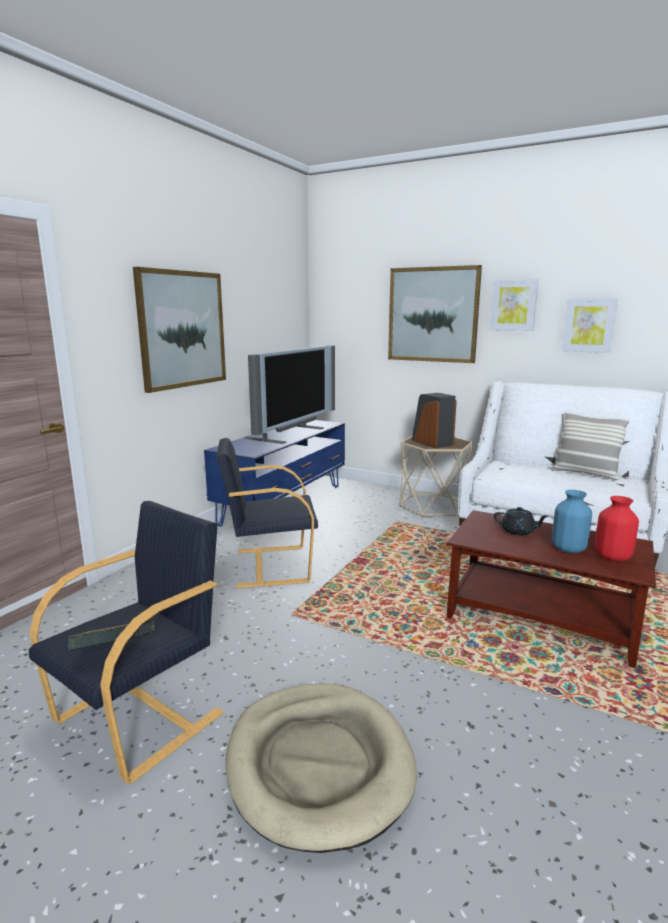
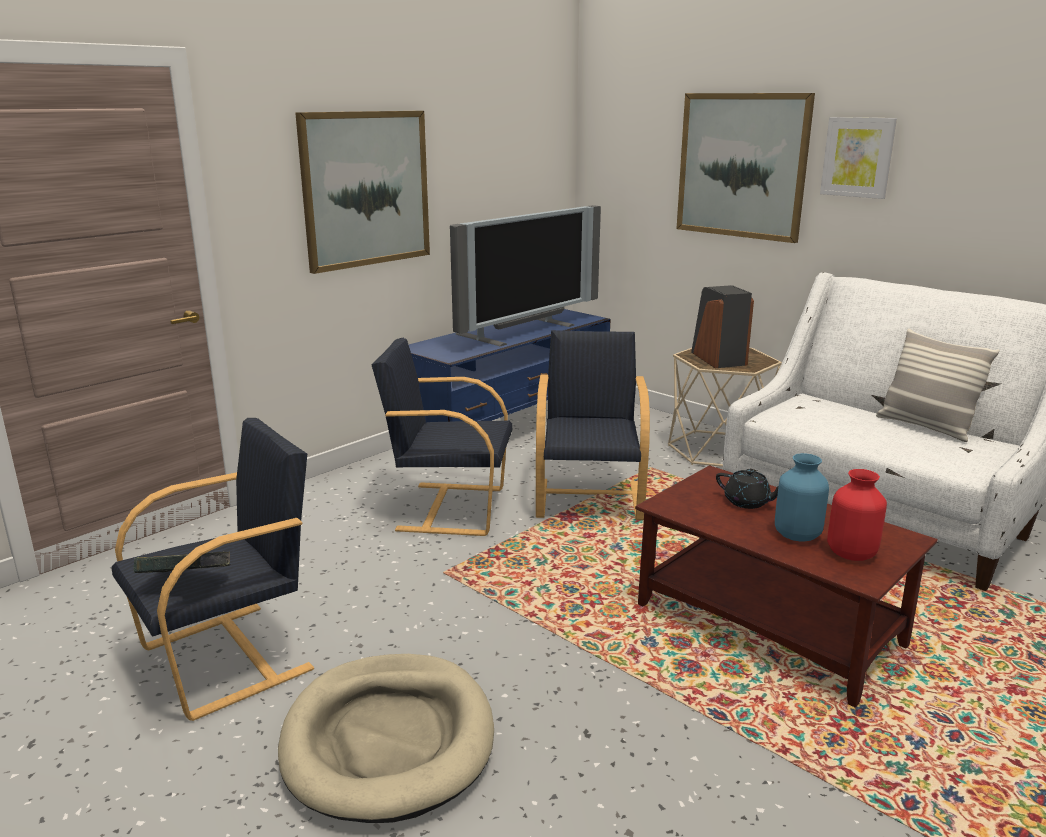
camera: 15 degrees right, 5 degrees up
(368, 547) = (590, 499): none -> black armchair
(589, 325) = (969, 195): picture -> none

